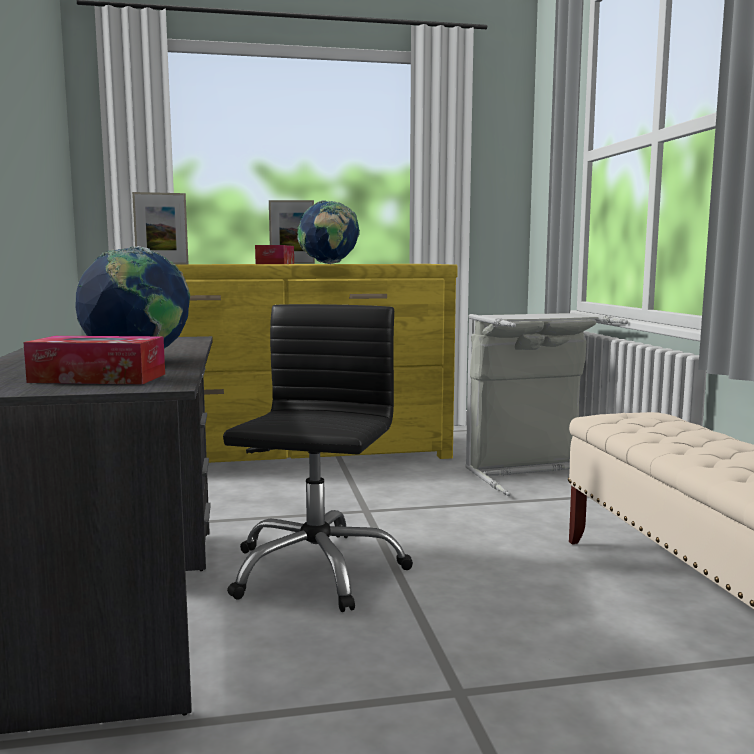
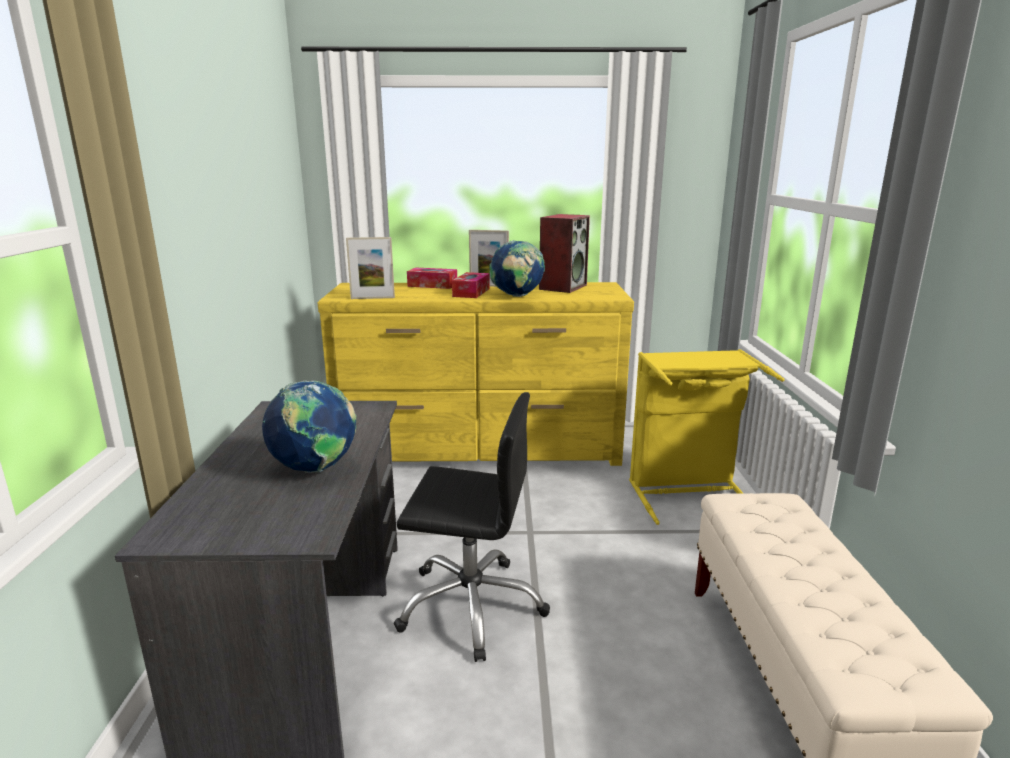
camera: 10 degrees right, 10 degrees up
(98, 378) = (271, 515): tissue box -> tissue box (432, 285)
(315, 570) = (471, 605): black office chair -> black office chair turned 75 degrees clockwise
(374, 263) = (562, 287): none -> speaker
(532, 473) = (687, 493): grey laundry basket -> yellow laundry basket

